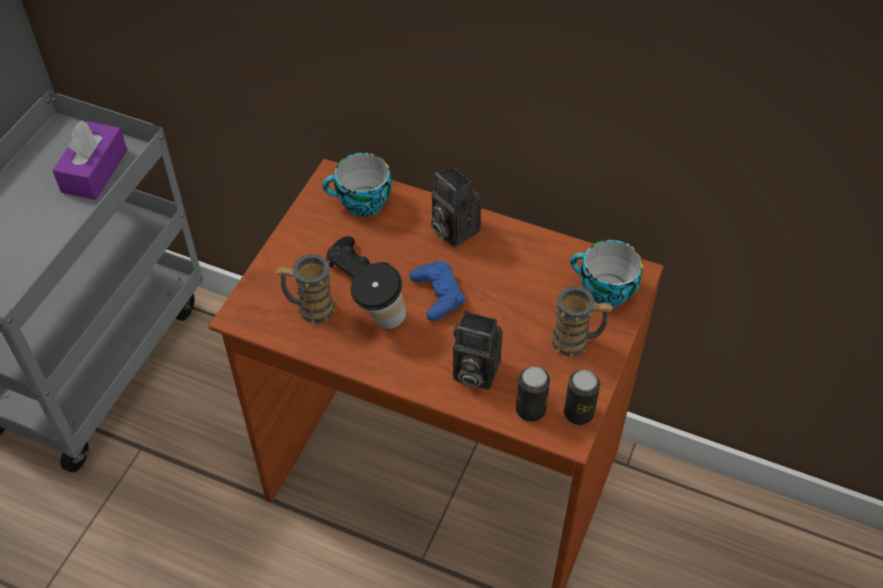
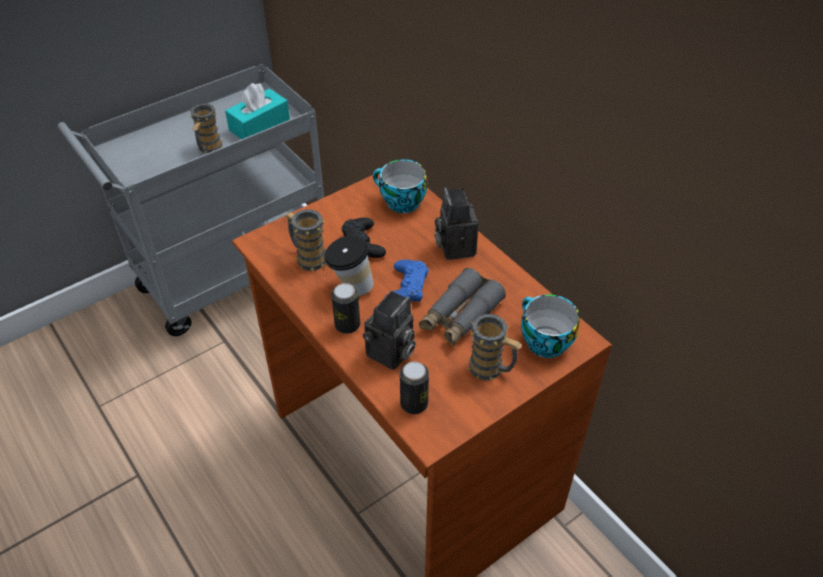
camera: 30 degrees right, 5 degrees down
(54, 226) = (208, 149): none -> mug
(94, 171) = (259, 125): purple tissue box -> turquoise tissue box
(473, 372) = (390, 354): camera -> camera turned 105 degrees counterclockwise
(510, 301) = (460, 316): none -> grey binoculars
(578, 413) = (451, 425): can -> can (347, 325)

